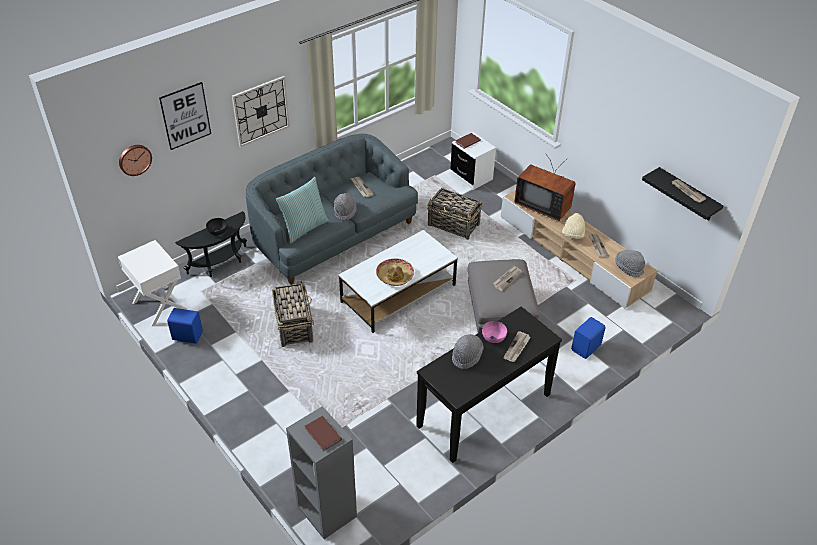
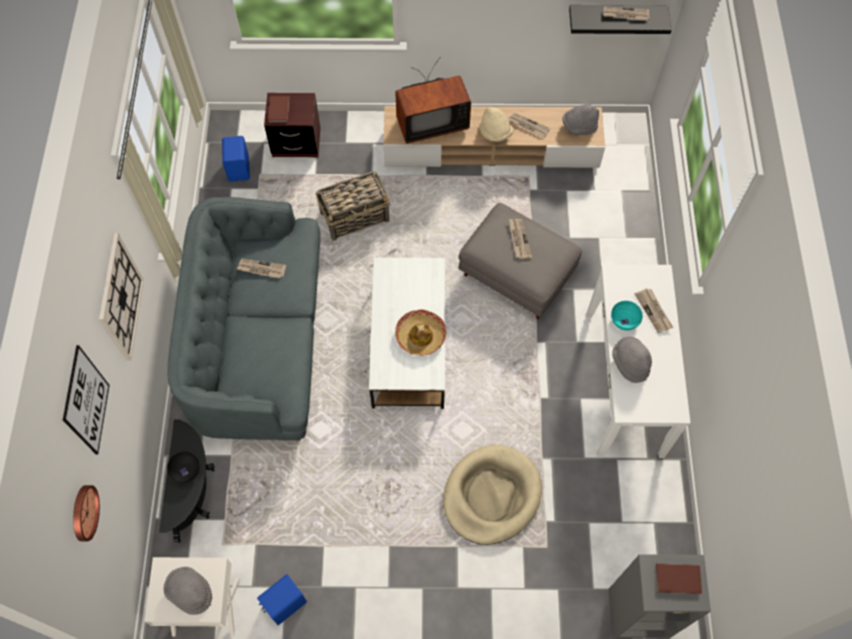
camera: 50 degrees left, 20 degrees up
(294, 325) = (366, 478): basket -> none
(304, 228) = (274, 374): pillow -> none
(338, 388) = (491, 495): none -> beige dog bed
(345, 211) = (283, 313): grey hat -> grey hat (190, 592)
(471, 176) = (296, 142): white nightstand -> brown nightstand
(484, 410) = (624, 383): black console table -> white console table
(494, 337) = (625, 320): pink bowl -> turquoise bowl
(586, 348) = (619, 238): blue speaker -> blue speaker (239, 168)

